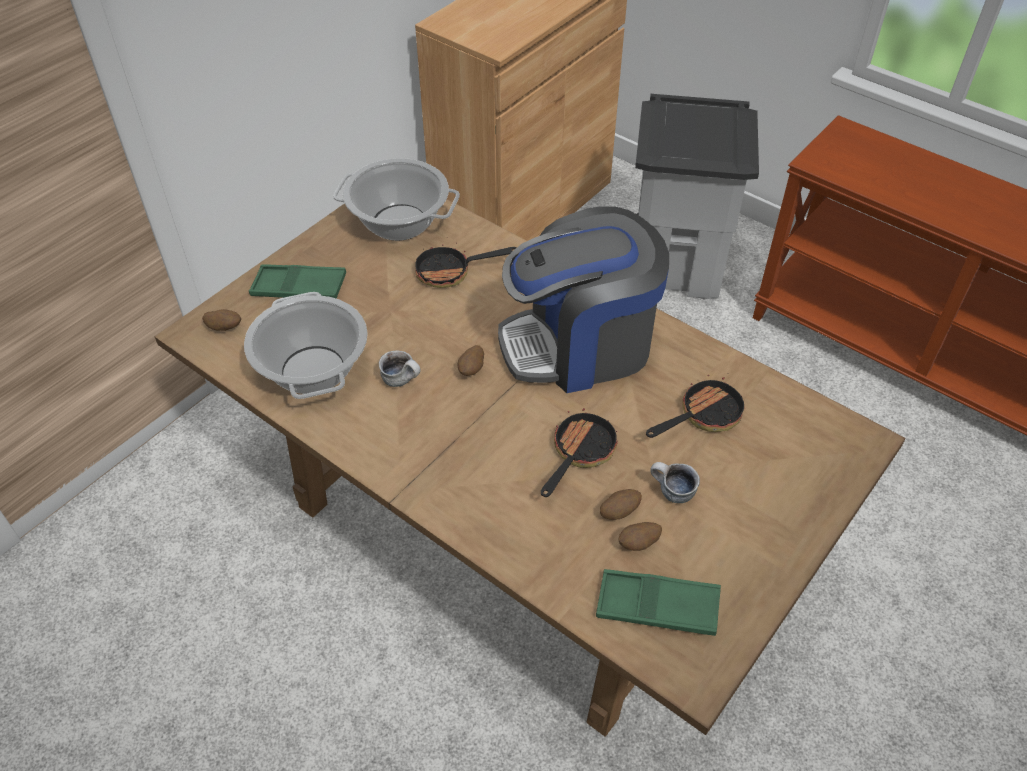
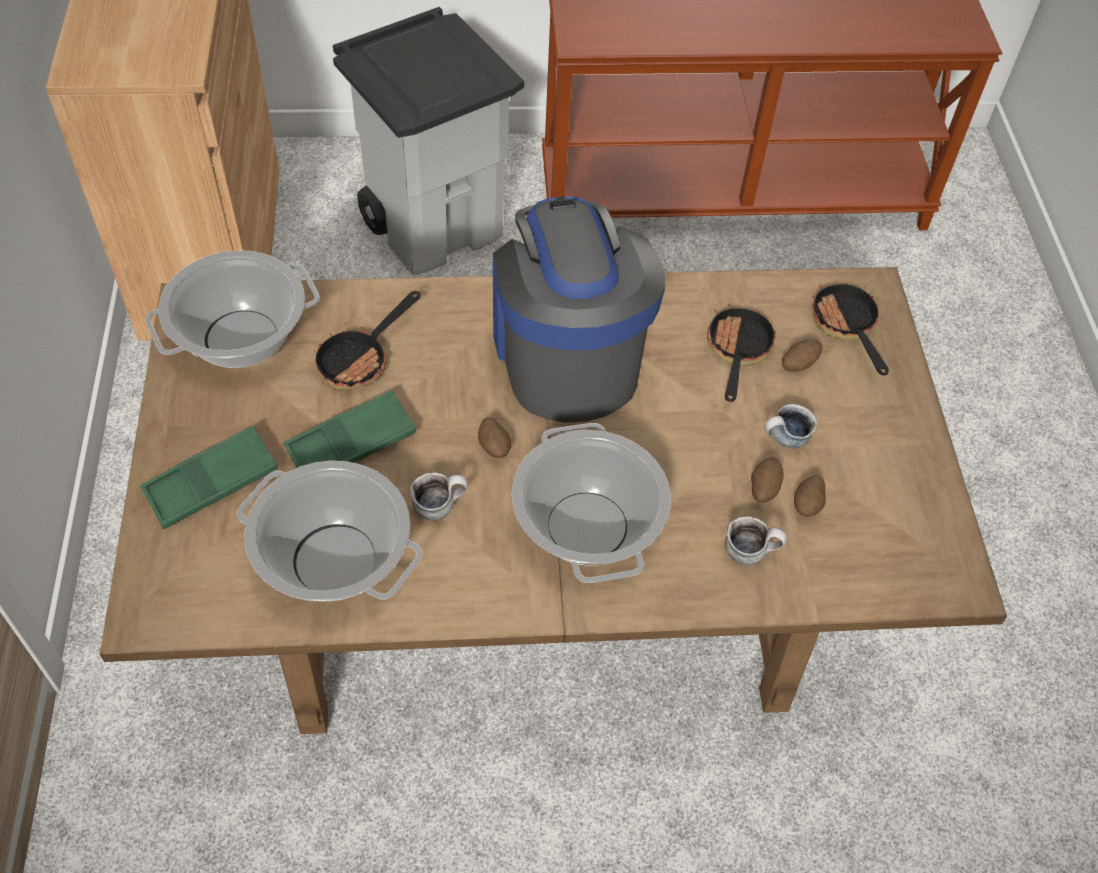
camera: 45 degrees left, 5 degrees up
(225, 328) = (177, 585): potato -> potato (798, 364)
(474, 453) = (588, 527): none -> cooking pot
(563, 543) = (750, 551): none -> mug
(579, 453) = (676, 460): frying pan -> frying pan (846, 327)
(580, 345) = (566, 355): coffee machine -> coffee machine turned 135 degrees clockwise
(657, 607) = (875, 548): green tray -> green tray (351, 444)

